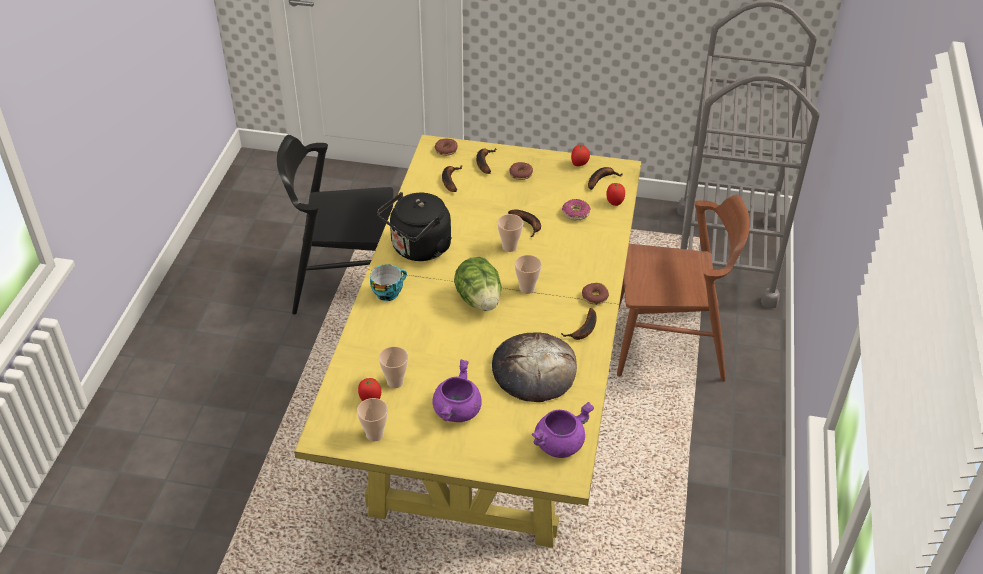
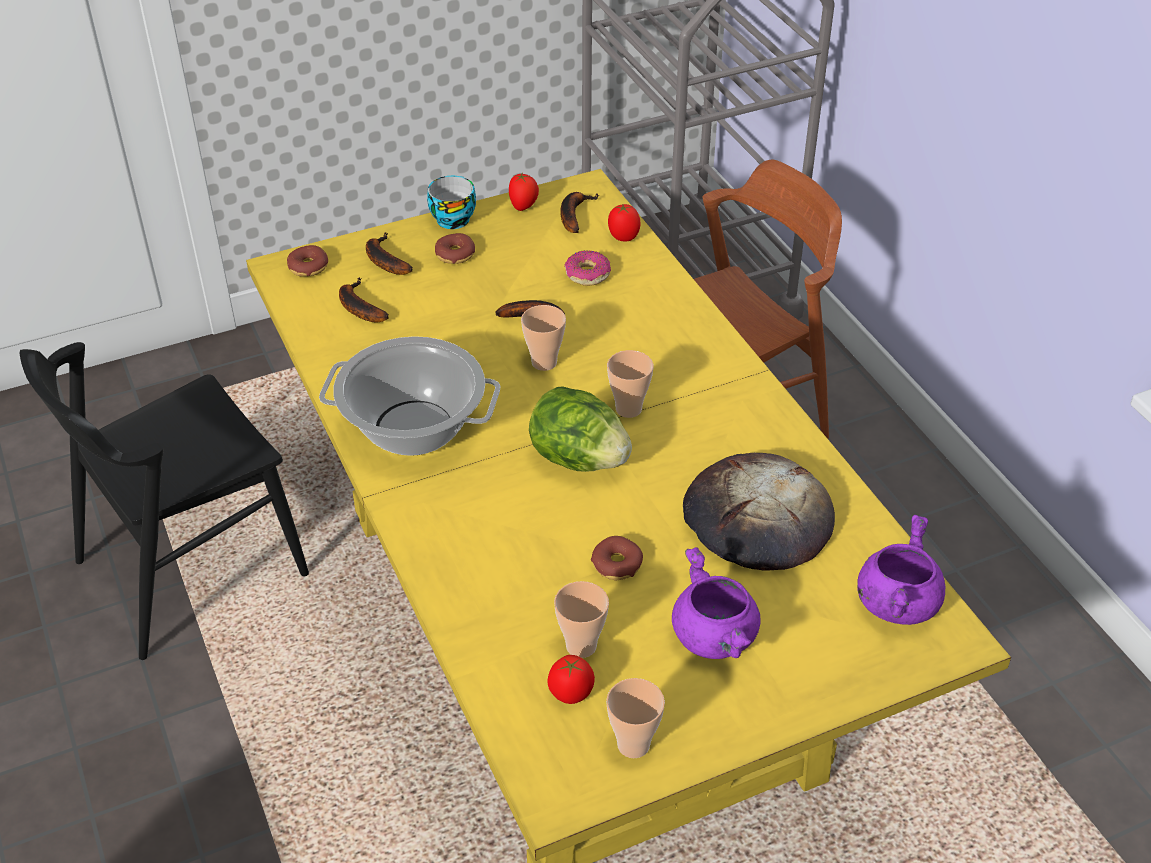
camera: 35 degrees left, 0 degrees up
(388, 292) = (431, 515): cup -> cup (452, 218)
(418, 249) = (413, 429): black kettle -> cooking pot
(583, 330) = (763, 428): banana -> none
(595, 297) = (730, 375): donut -> donut (617, 564)

